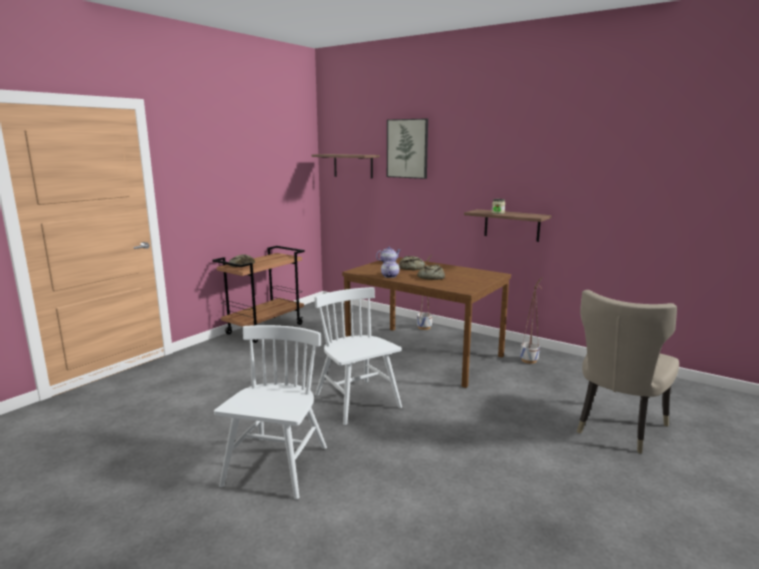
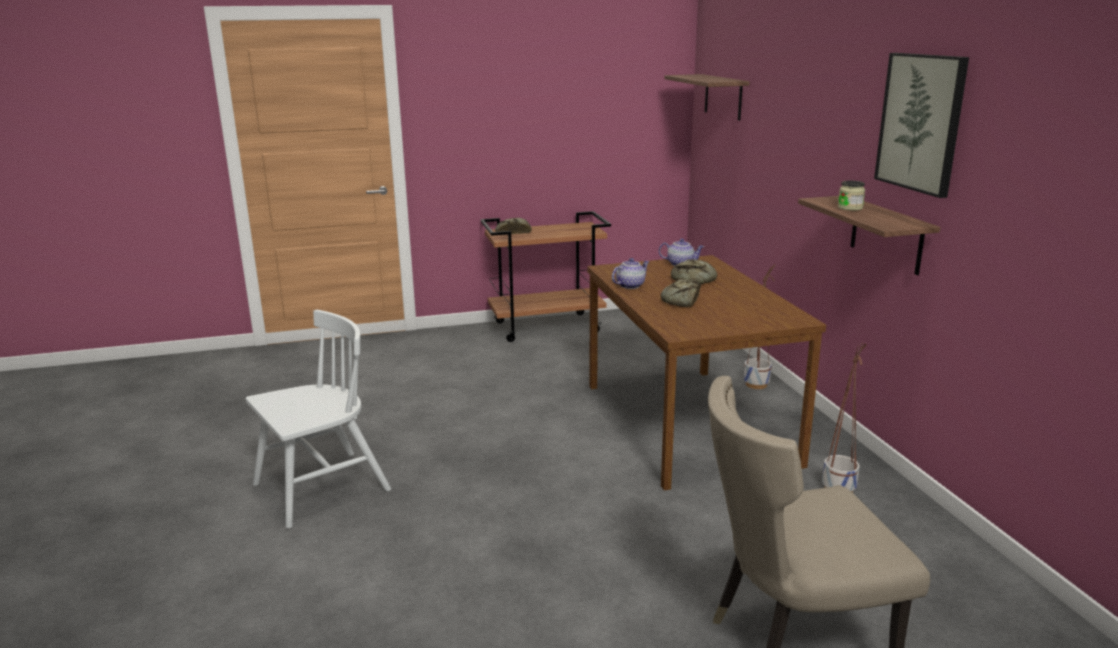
camera: 40 degrees right, 5 degrees up
(357, 401) = (502, 453): white chair -> none
(407, 148) = (778, 73): picture -> picture (921, 122)

